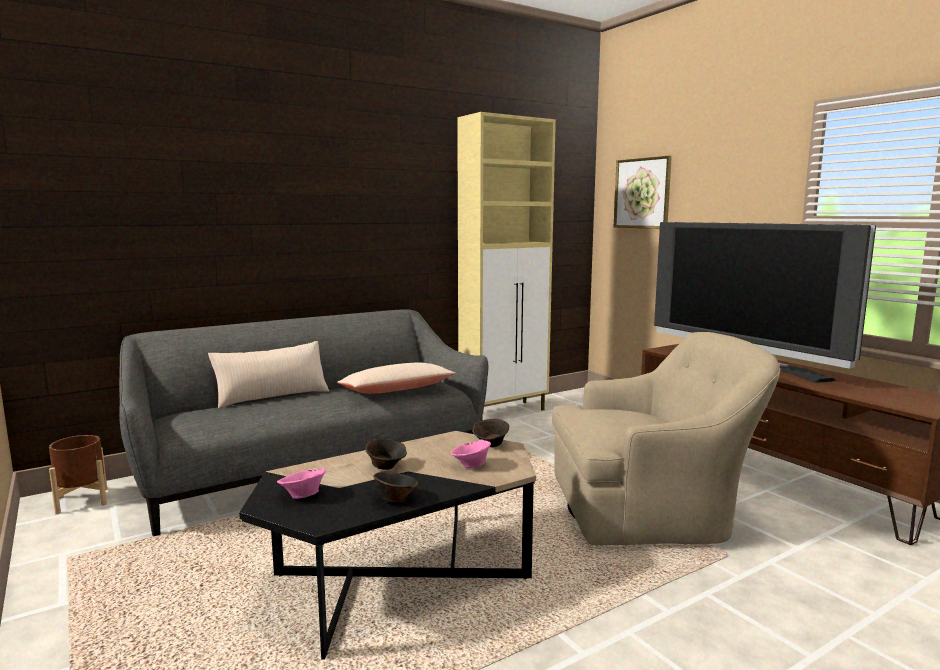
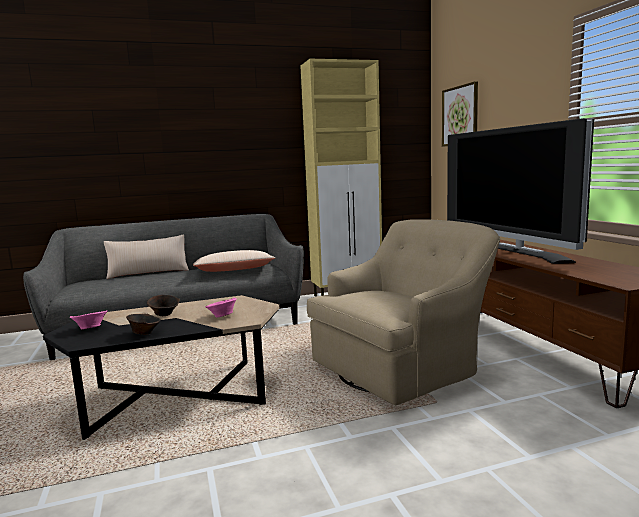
camera: 15 degrees right, 0 degrees up
(82, 501) = (28, 338): brown planter -> none
(491, 445) = (254, 304): brown bowl -> none
(652, 509) = (403, 366): beige armchair -> beige armchair turned 45 degrees counterclockwise

